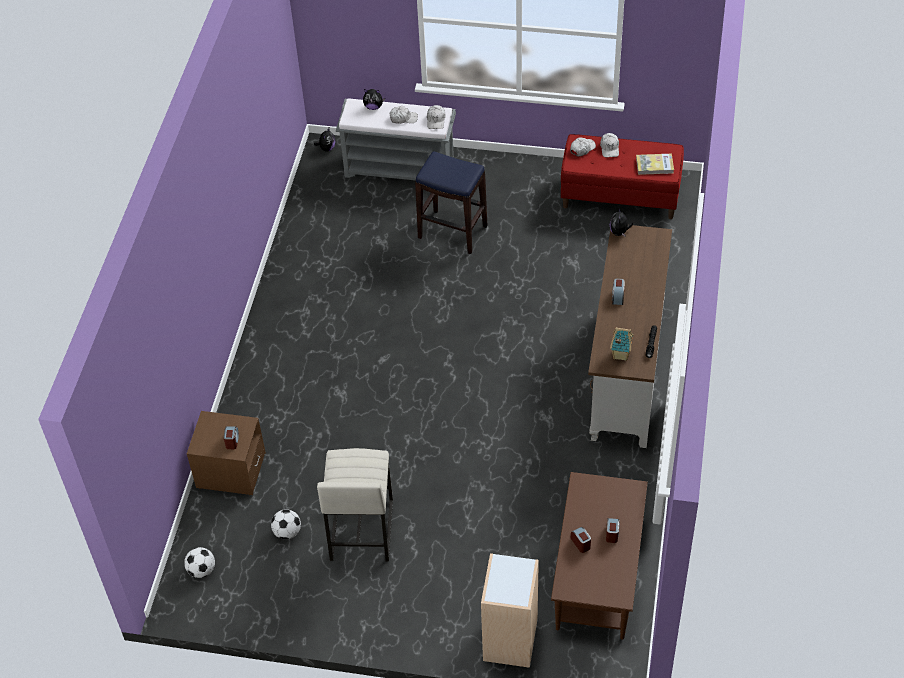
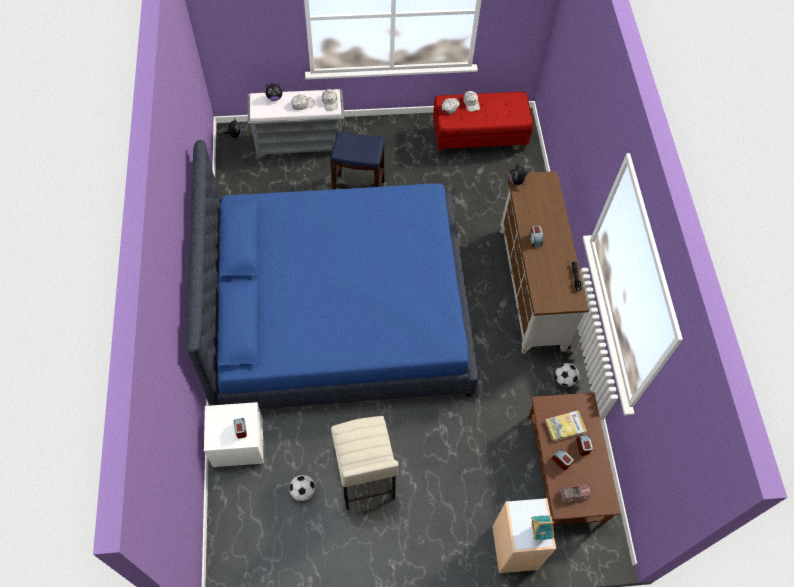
camera: 20 degrees left, 10 degrees up
(202, 570) = (240, 545): football -> football (564, 379)
(231, 470) = (238, 444): brown nightstand -> white nightstand
(387, 355) = (338, 310): none -> blue bed
(584, 579) = (574, 494): none -> toy truck
(620, 354) = (554, 292): toy house -> toy house (538, 532)
(654, 165) = (510, 112): book -> book (565, 426)

